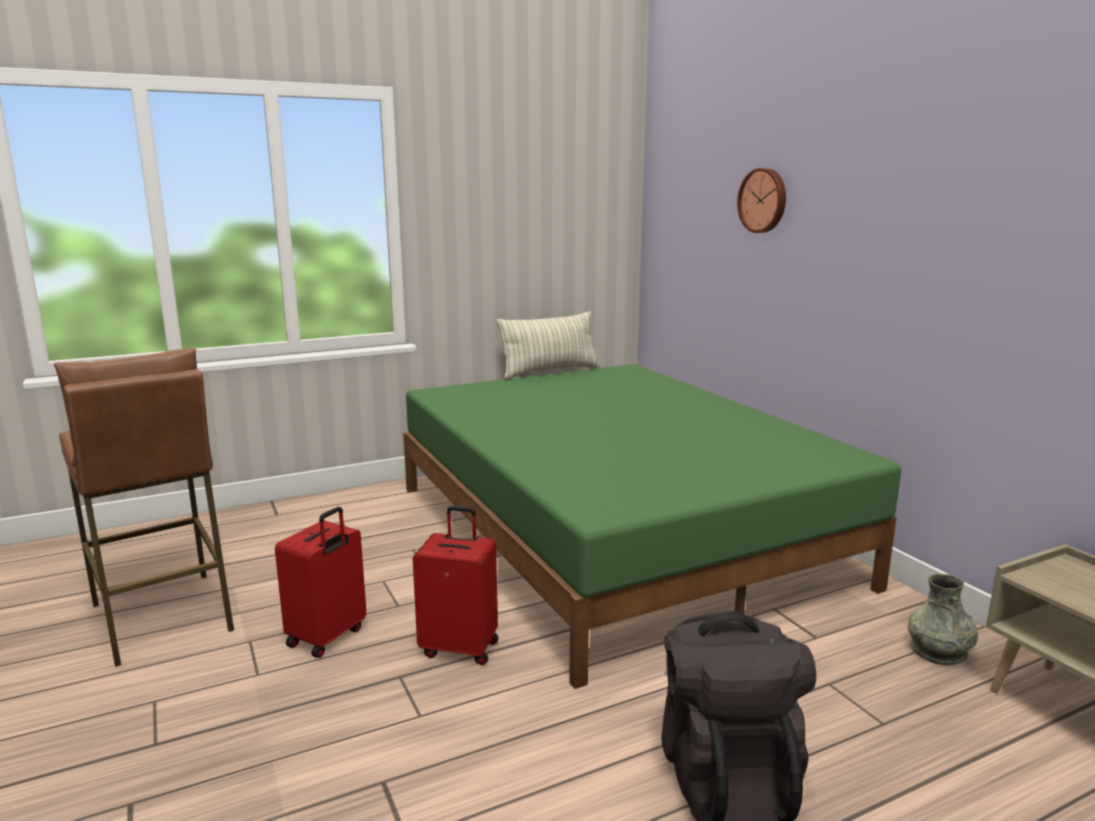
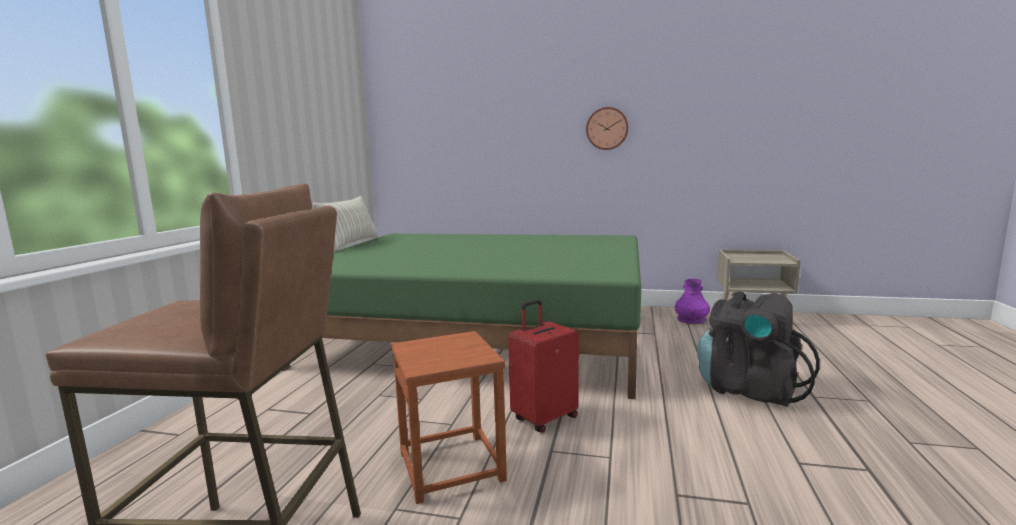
camera: 50 degrees left, 5 degrees down
(328, 637) = (452, 466): red suitcase -> brown stool
(763, 200) = (495, 104): wall clock -> wall clock (607, 128)
(938, 650) = (691, 319): grey vase -> purple vase

